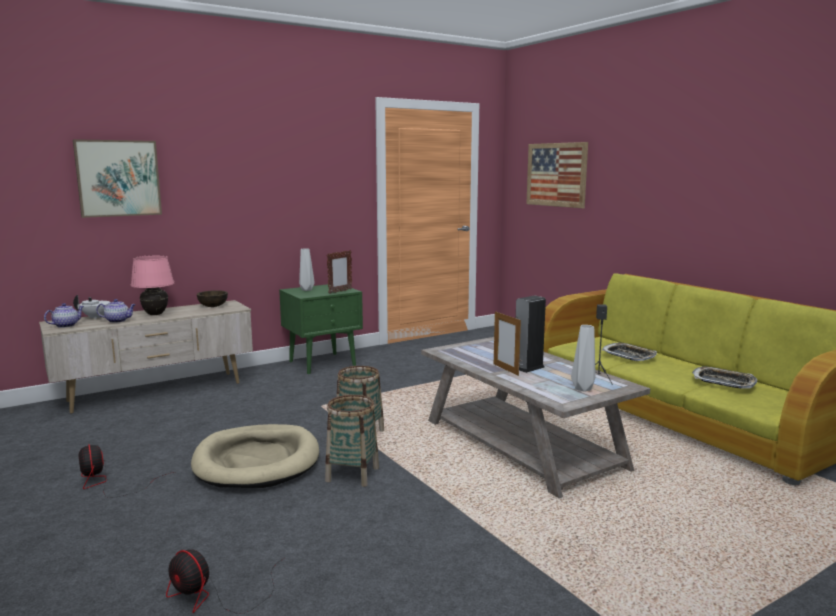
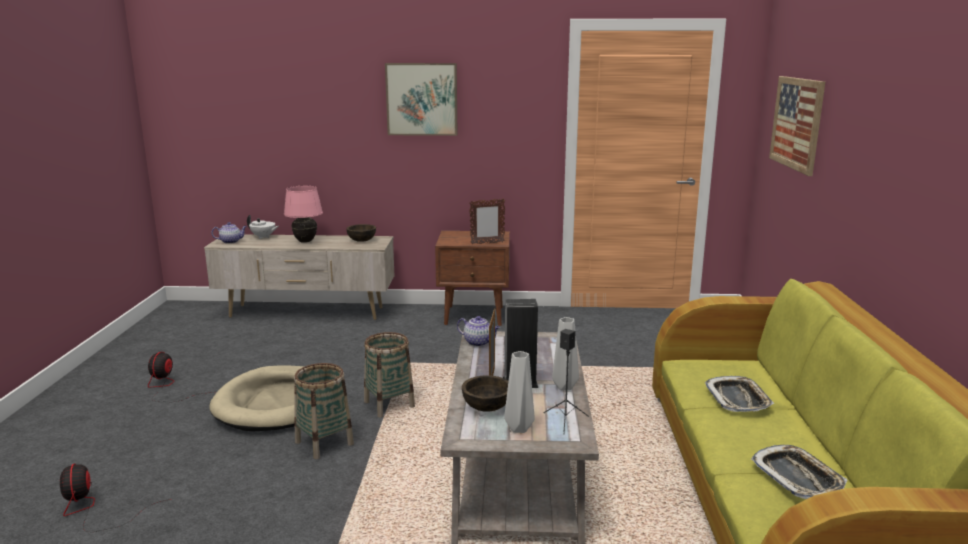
camera: 35 degrees right, 5 degrees up
(118, 178) = (290, 111): picture -> picture (422, 99)
(118, 321) = (269, 243): teapot -> teapot (479, 342)
(306, 290) = (461, 235): grey vase -> grey vase (563, 387)
(323, 363) = (475, 315): green nightstand -> brown nightstand
(538, 384) = (486, 407): none -> brown bowl

